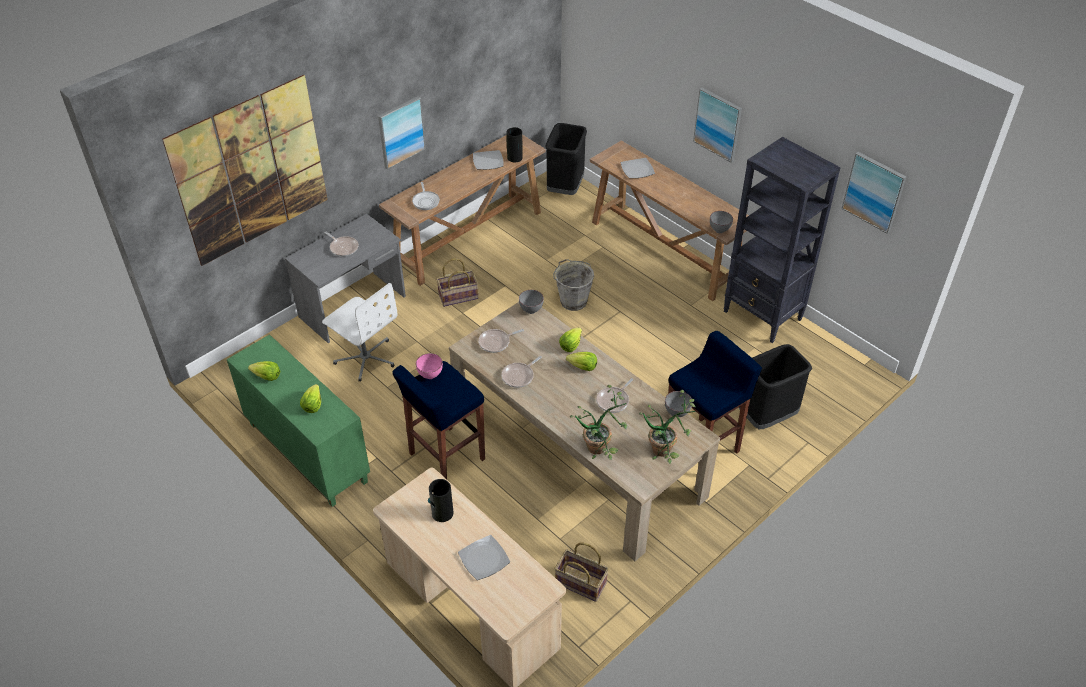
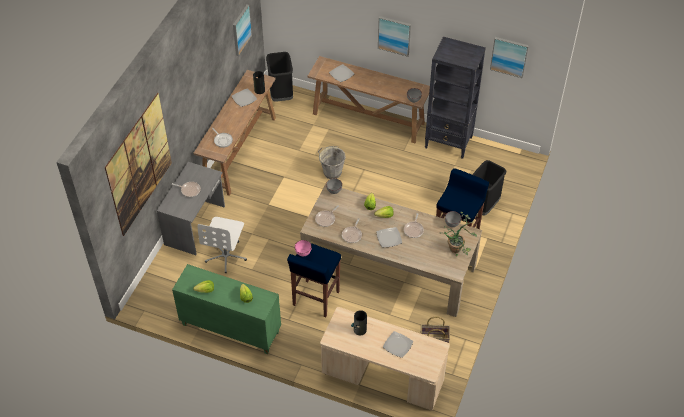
camera: 25 degrees left, 5 degrees up
(365, 358) = (226, 256): white office chair -> white office chair turned 90 degrees clockwise
(401, 132) = (198, 101): picture -> picture (241, 30)
(458, 296) = (258, 194): basket -> none
(569, 399) = (389, 238): none -> plate
(601, 448) = (423, 260): potted plant -> none

